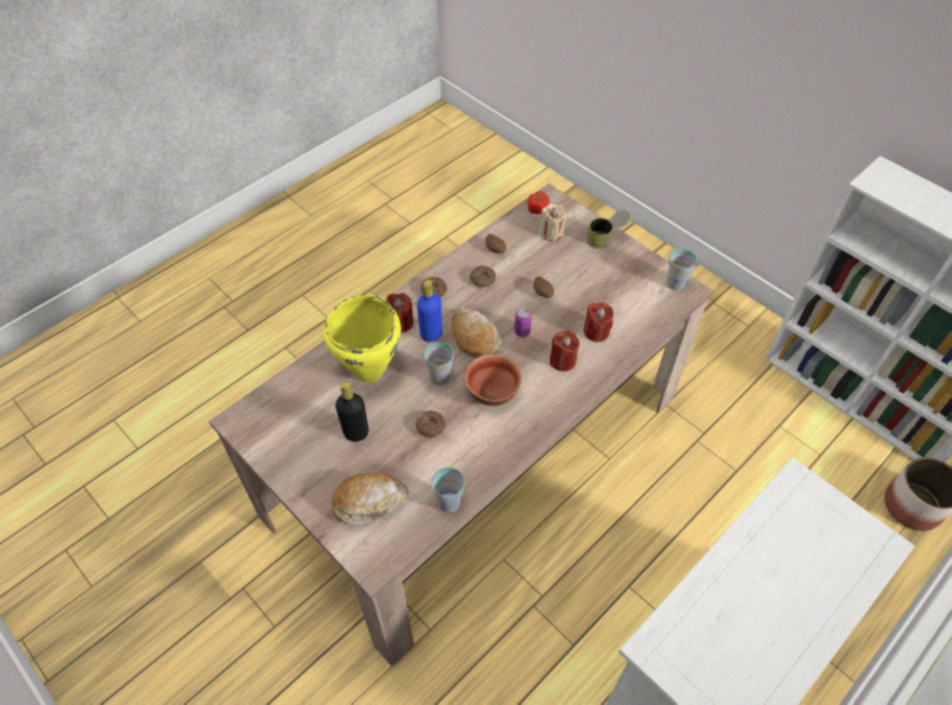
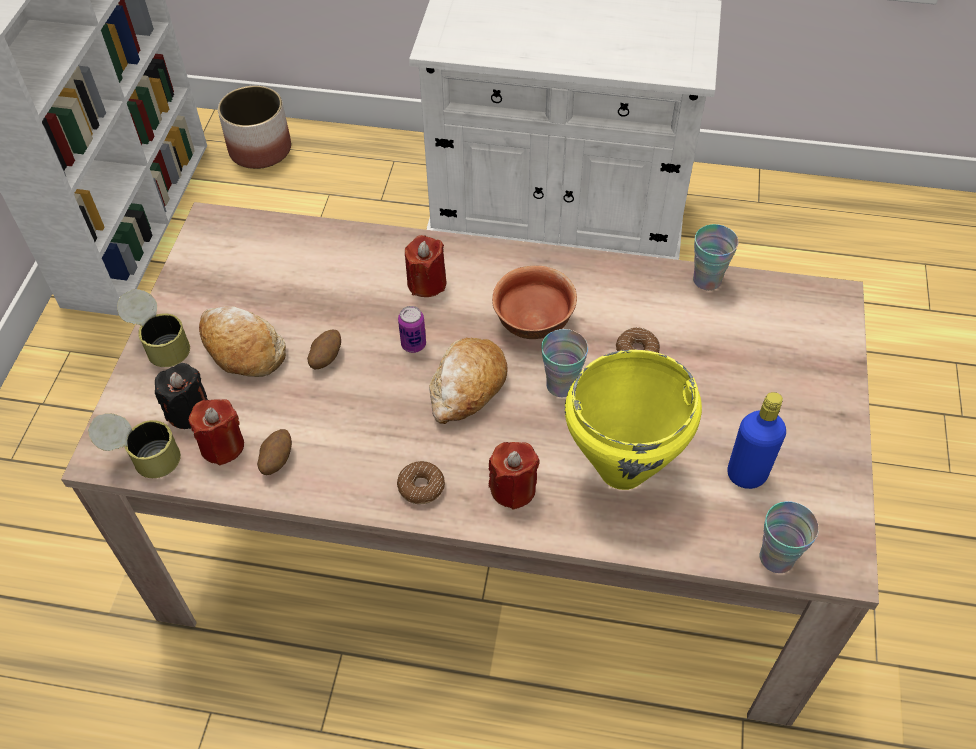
camera: 125 degrees left, 0 degrees up
(356, 432) = (719, 418): black bottle -> none
(369, 502) = (780, 346): bread -> bread (242, 349)
(431, 334) = (501, 439): blue bottle -> blue bottle (746, 474)
(482, 279) = (351, 440): donut -> none
(537, 209) = (143, 457): tomato -> can
(551, 232) = (189, 412): beige candle -> black candle
(596, 331) = (352, 274): red candle -> red candle (222, 446)
(675, 284) = (206, 237): cup -> cup (776, 558)

